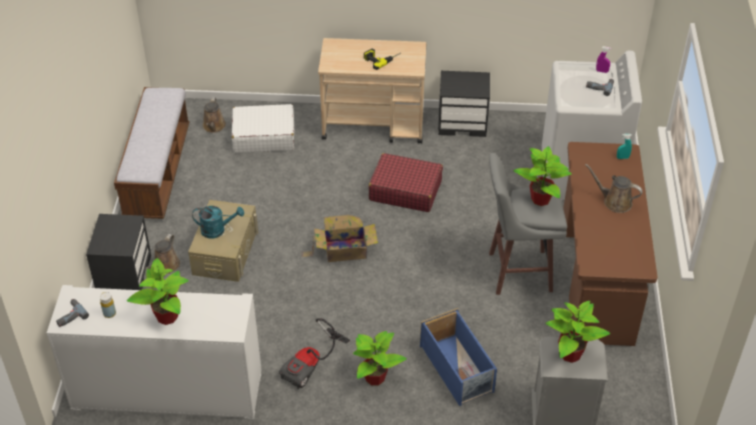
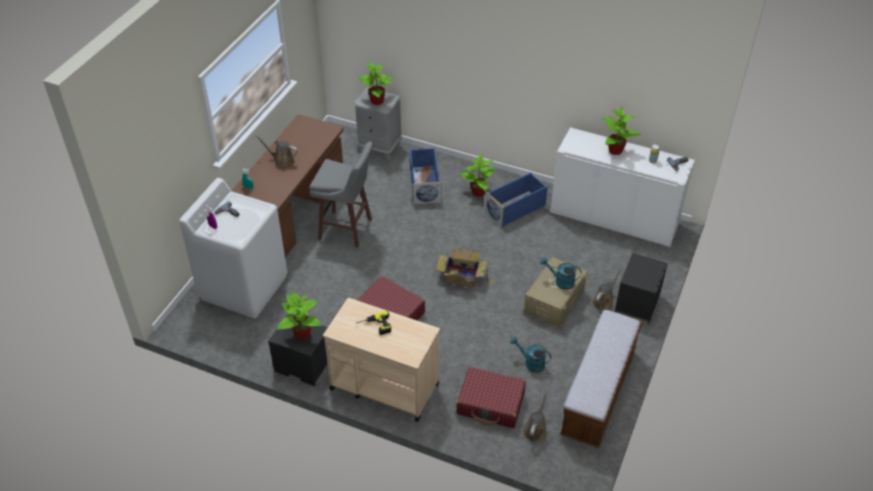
camera: 160 degrees left, 0 degrees up
(234, 181) = (531, 363): none -> turquoise watering can
(263, 136) = (491, 404): white suitcase -> red suitcase
(312, 366) = (515, 208): vacuum cleaner -> blue storage box
(541, 199) = (329, 175): potted plant -> potted plant (302, 333)
(614, 202) = (282, 161): brown watering can -> brown watering can turned 150 degrees clockwise

